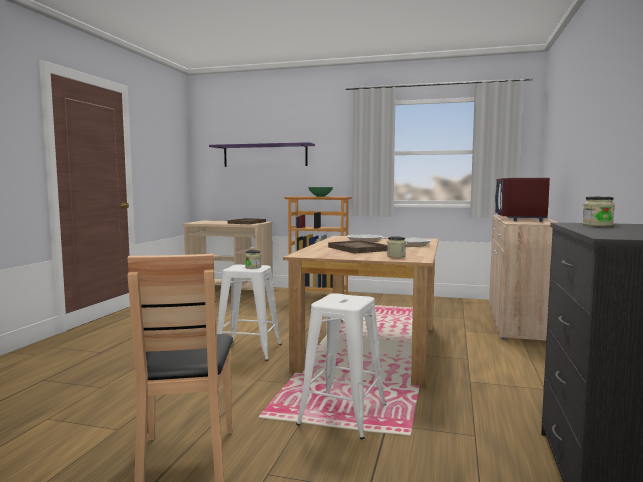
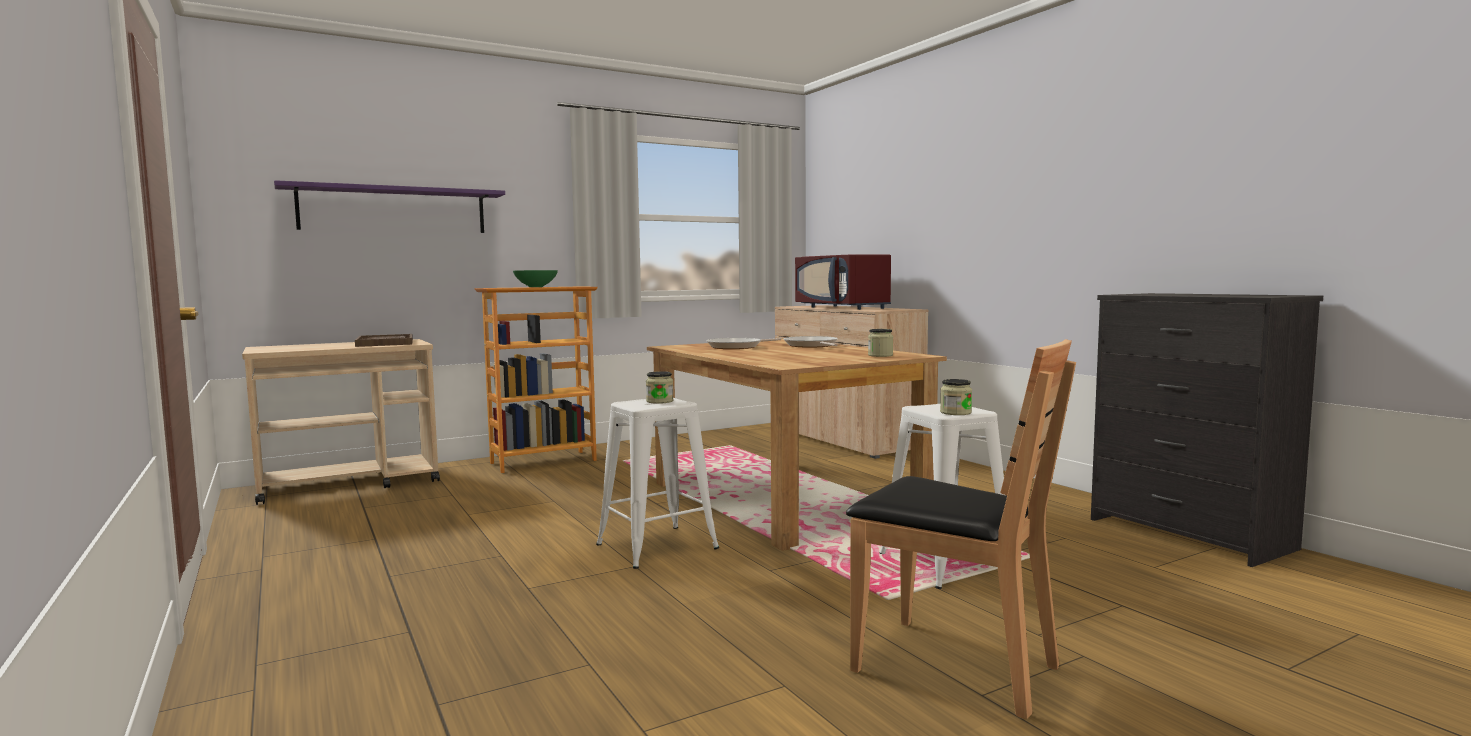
camera: 45 degrees left, 0 degrees up
(358, 249) = (792, 354): brown tray -> none
(597, 225) = (1153, 294): jar -> jar (955, 412)

